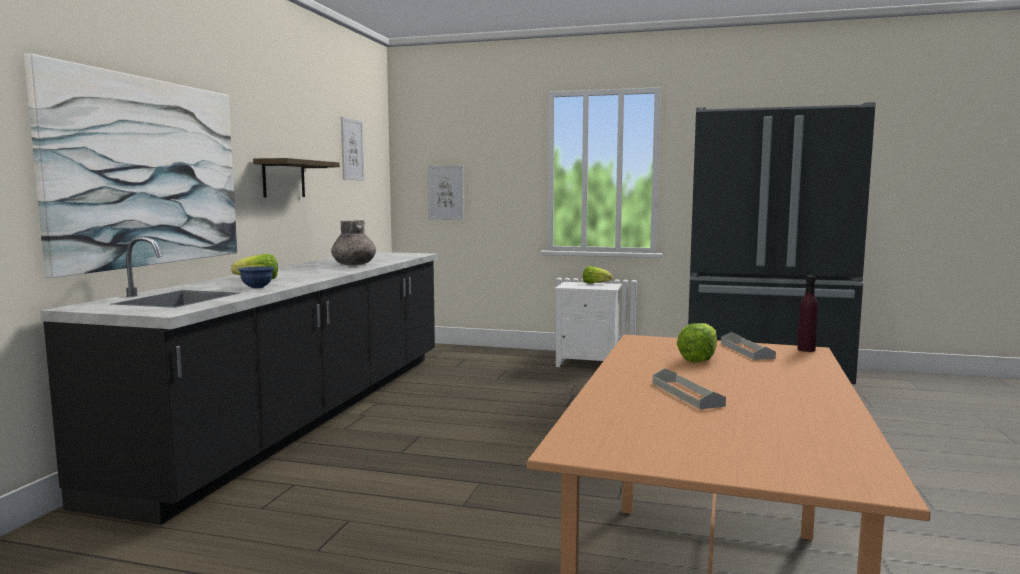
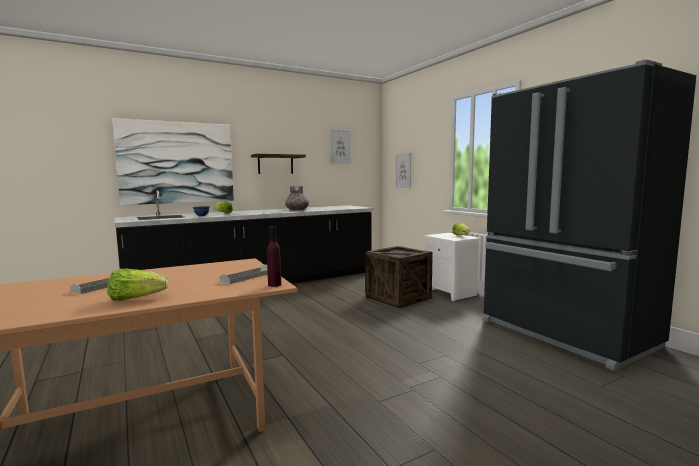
camera: 45 degrees right, 0 degrees up
(551, 381) = (398, 297): none -> crate
(699, 358) = (205, 274): lettuce -> lettuce (136, 298)

